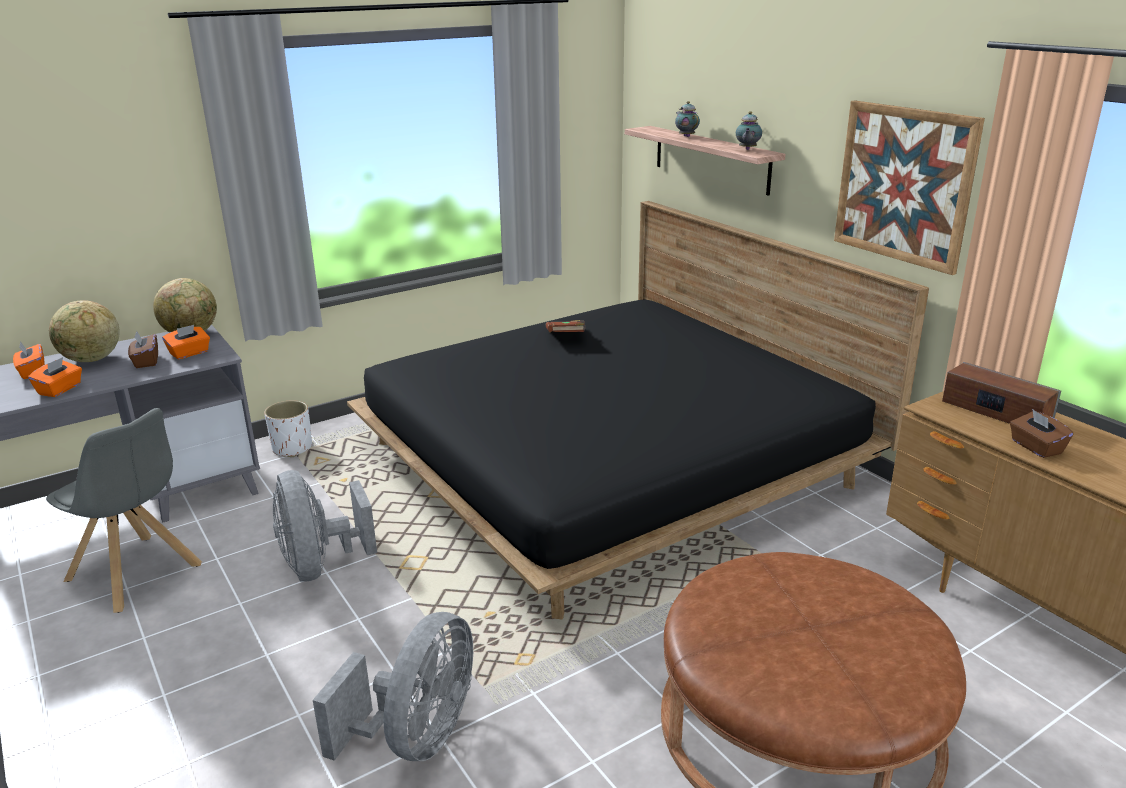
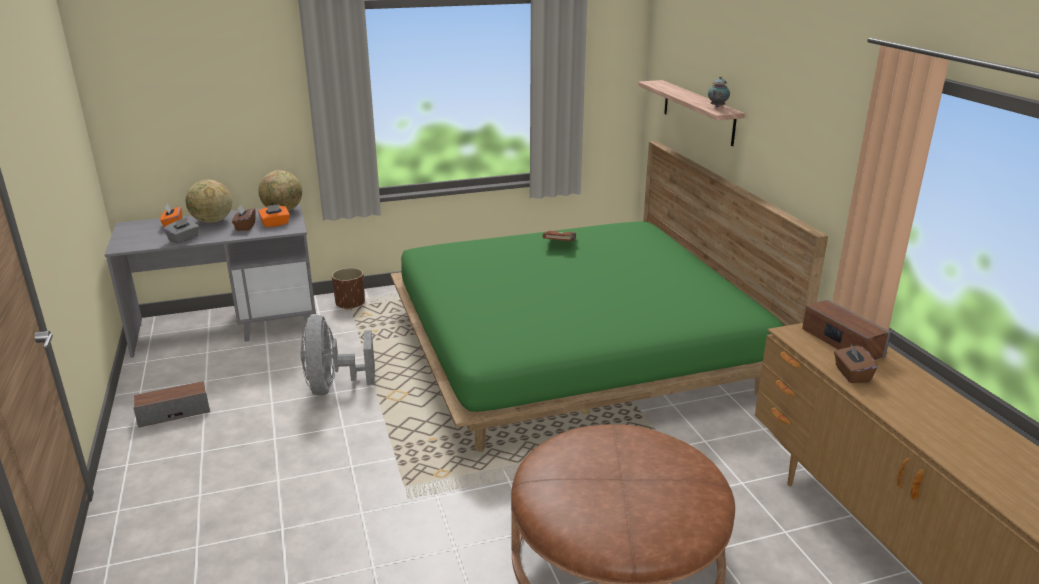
camera: 15 degrees right, 0 degrees up
(60, 389) = (184, 239): orange tissue box -> grey tissue box
(95, 644) = (174, 413): none -> speaker
(137, 574) = (215, 373): grey chair -> none
(292, 448) = (350, 303): white planter -> brown planter
(417, 737) = (346, 509): grey fan -> none
(608, 463) = (573, 347): black bed -> green bed
(686, 136) = (680, 91): teapot -> none
(904, 185) = (818, 148): picture -> none

